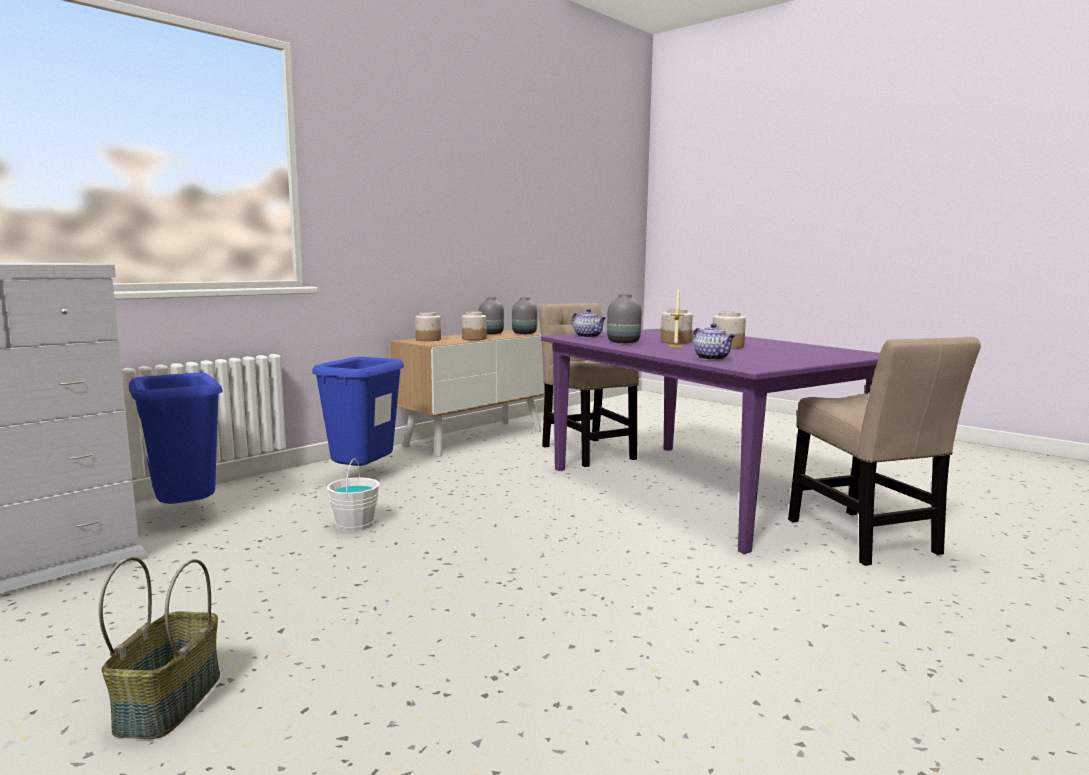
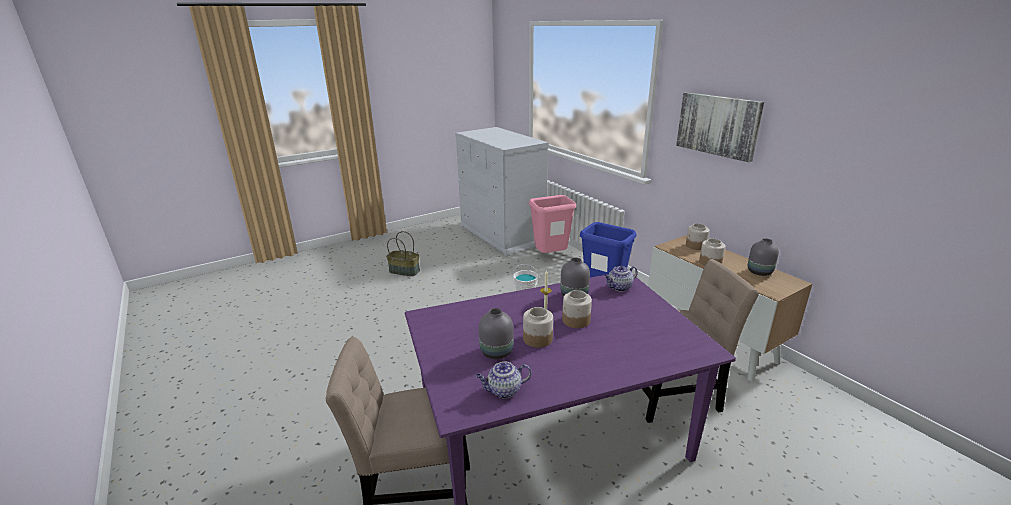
camera: 105 degrees right, 15 degrees up
(185, 515) = (551, 257): blue trash can -> pink trash can
(395, 191) = (718, 125): none -> picture
(524, 333) = (770, 288): grey vase -> grey vase (495, 352)
(712, 358) = (470, 312): teapot -> teapot (503, 391)

